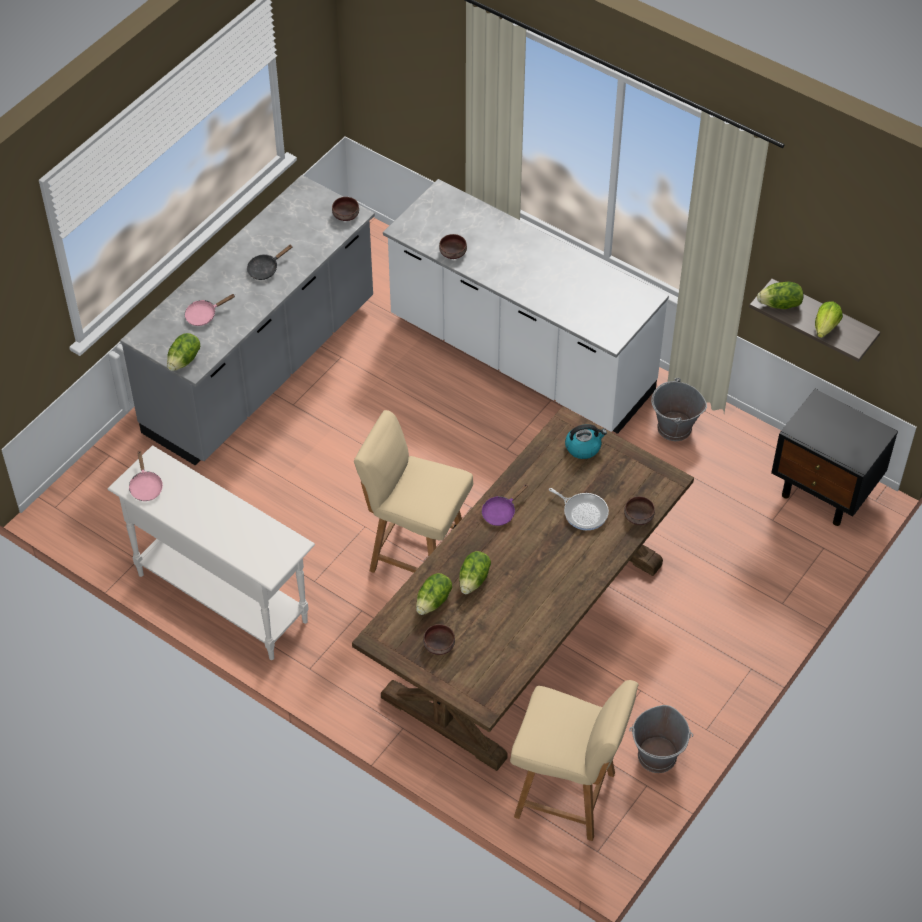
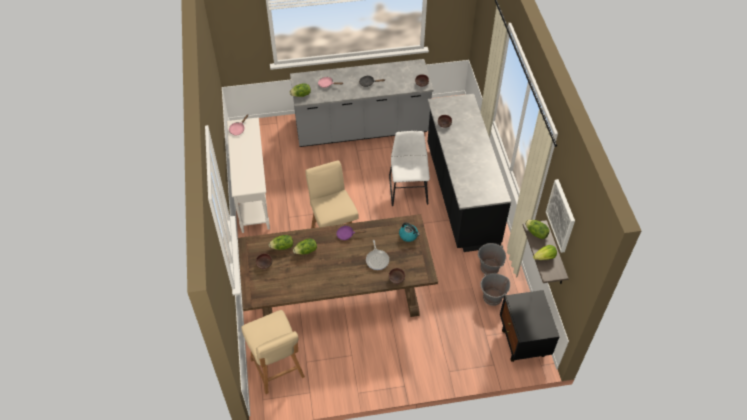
camera: 45 degrees right, 0 degrees up
(436, 403) = (408, 188): none -> white chair
(520, 357) = (460, 195): white counter -> black counter
(657, 756) = (327, 385): grey bucket -> grey bucket (492, 297)
(818, 249) = (561, 215): none -> picture

